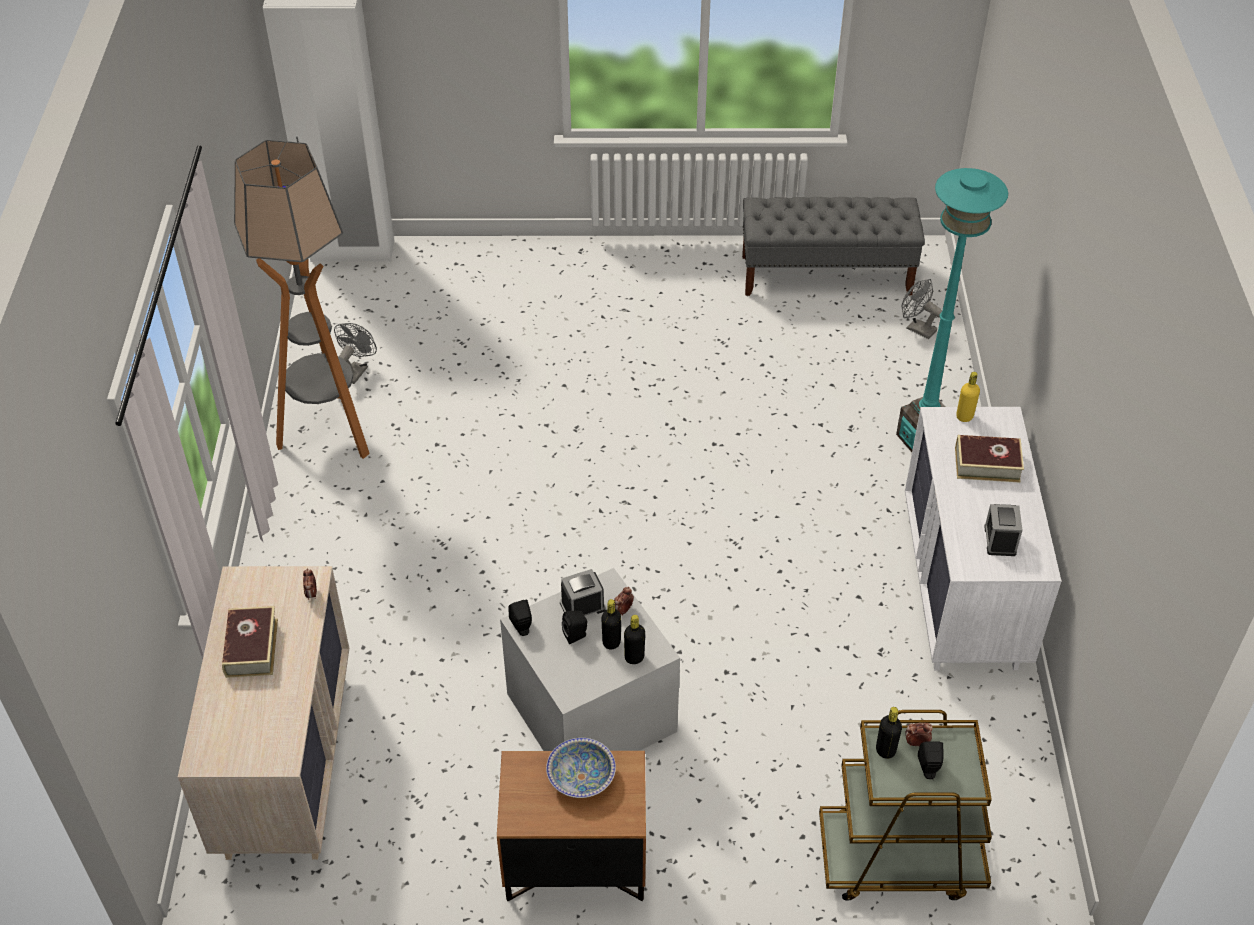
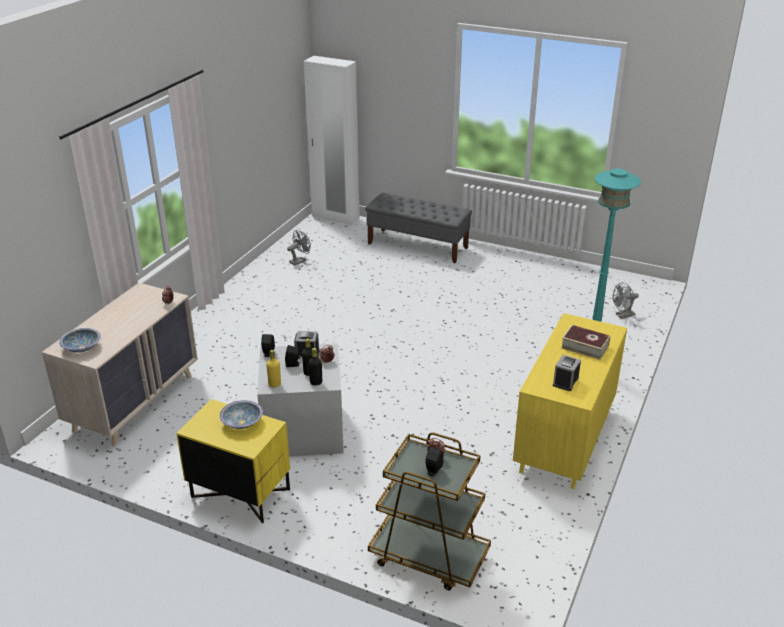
camera: 25 degrees right, 15 degrees down
(240, 741) = (82, 347): none -> bowl
(251, 648) = (122, 314): book -> none
(328, 433) = (266, 280): floor lamp -> none
(575, 864) = (239, 494): brown nightstand -> yellow nightstand
(826, 275) = (584, 281): grey bench -> grey bench (418, 246)
(885, 750) = (414, 454): black bottle -> none
(917, 328) = (623, 315): grey fan -> grey fan turned 90 degrees counterclockwise
(962, 591) = (564, 441): white dresser -> yellow dresser
(964, 416) = (587, 323): yellow bottle -> yellow bottle (274, 384)

